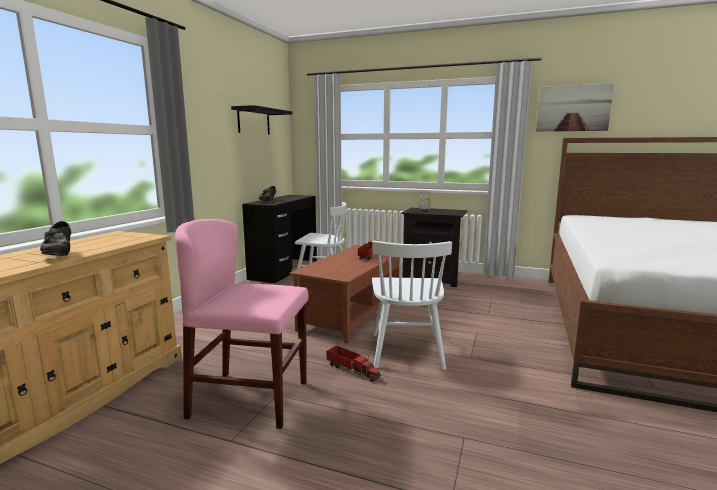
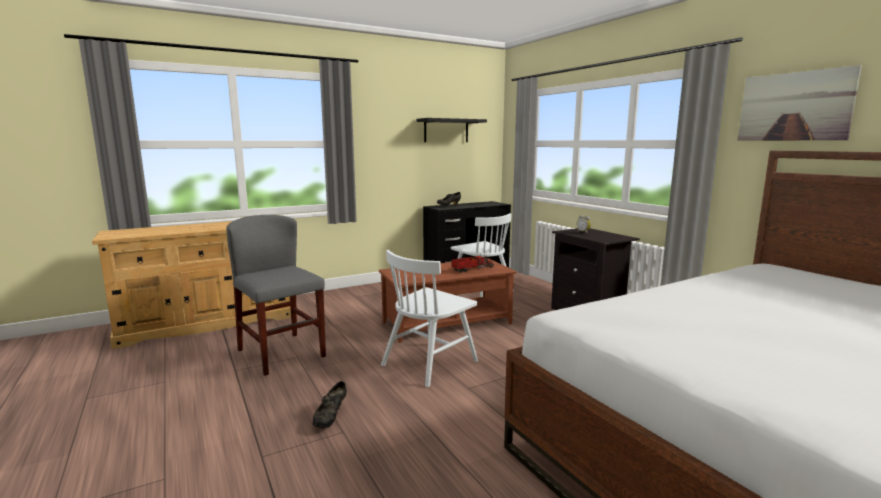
camera: 40 degrees right, 0 degrees up
(59, 255) = (208, 228): black shoe -> black shoe (330, 418)
(250, 398) = (281, 353): pink chair -> grey chair
(352, 370) = (365, 360): toy truck -> none

